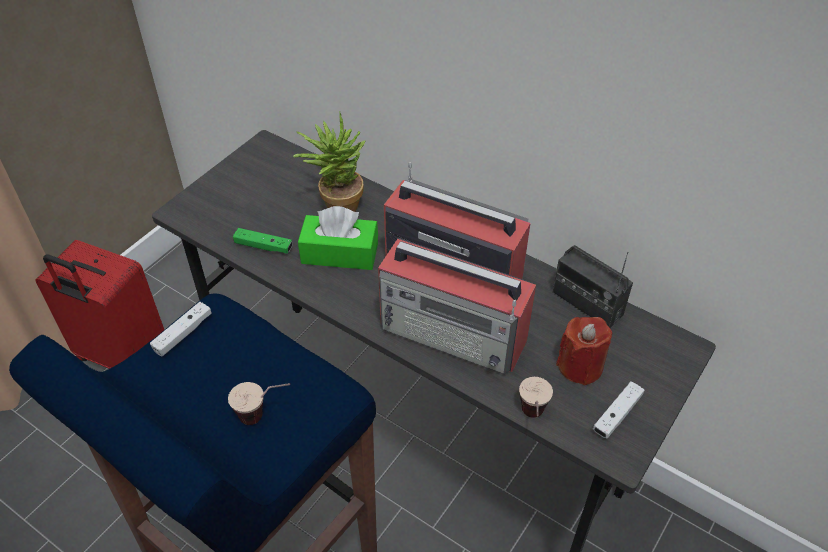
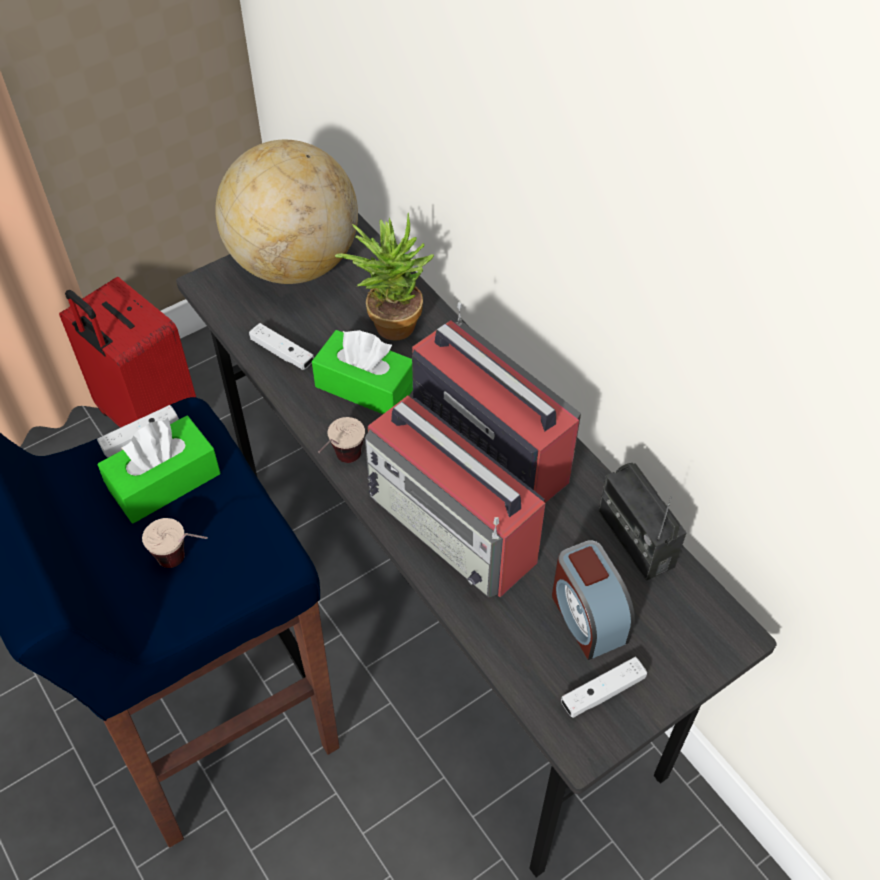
camera: 20 degrees right, 5 degrees up
(218, 361) = (164, 481): none -> green tissue box
(243, 181) = (294, 263): none -> globe
(263, 246) = (282, 353): green game controller -> white game controller
(532, 420) = (495, 664): cup -> cup (341, 464)
(580, 366) = (587, 616): red candle -> alarm clock

